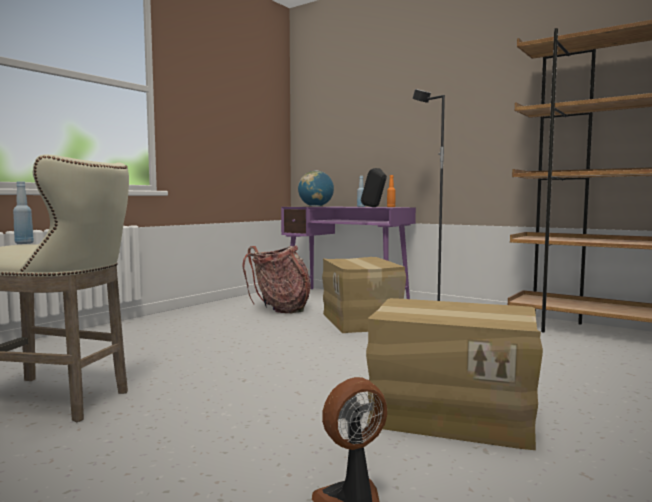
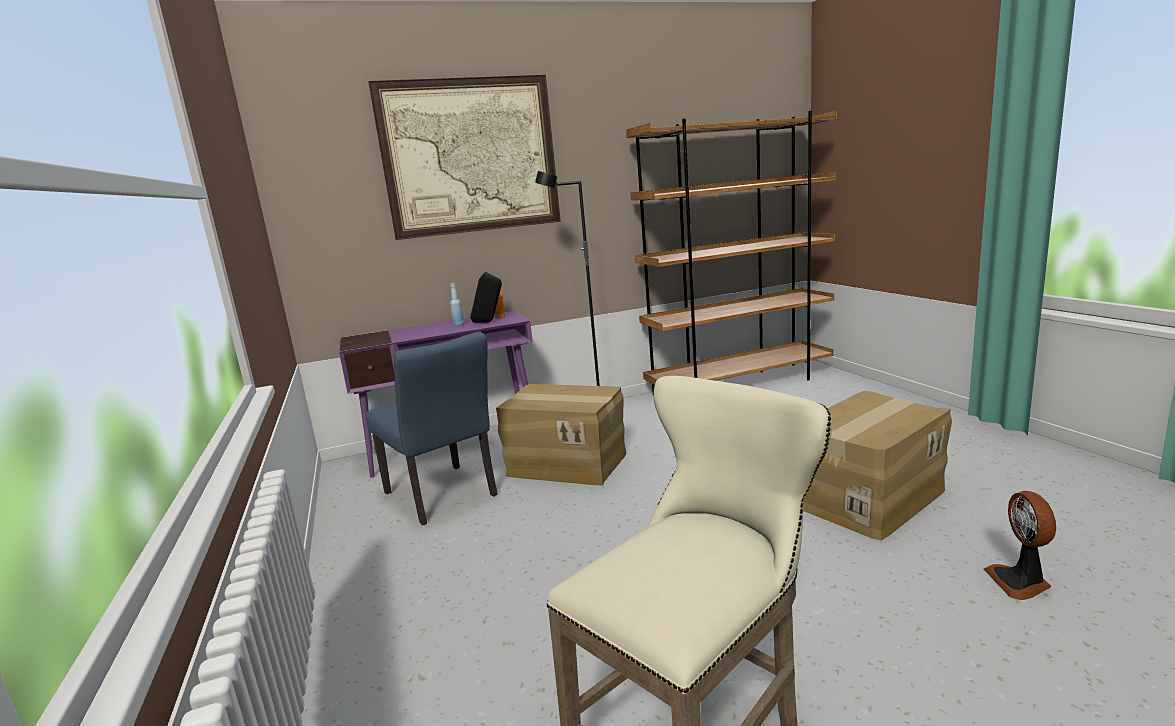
camera: 55 degrees left, 10 degrees up
(24, 243) = (656, 564): blue bottle -> none
(280, 309) = (444, 497): backpack -> blue chair
(316, 206) = (393, 338): globe -> none
(403, 85) = (471, 156): none -> picture

